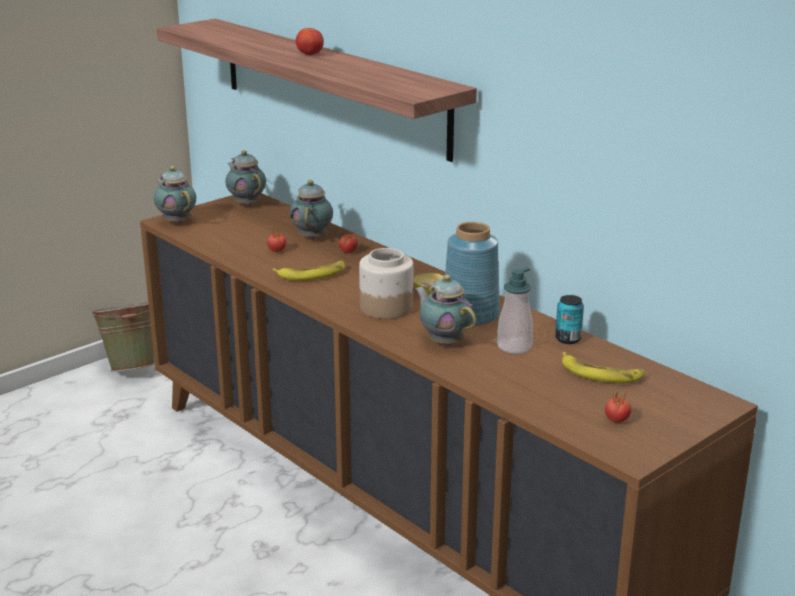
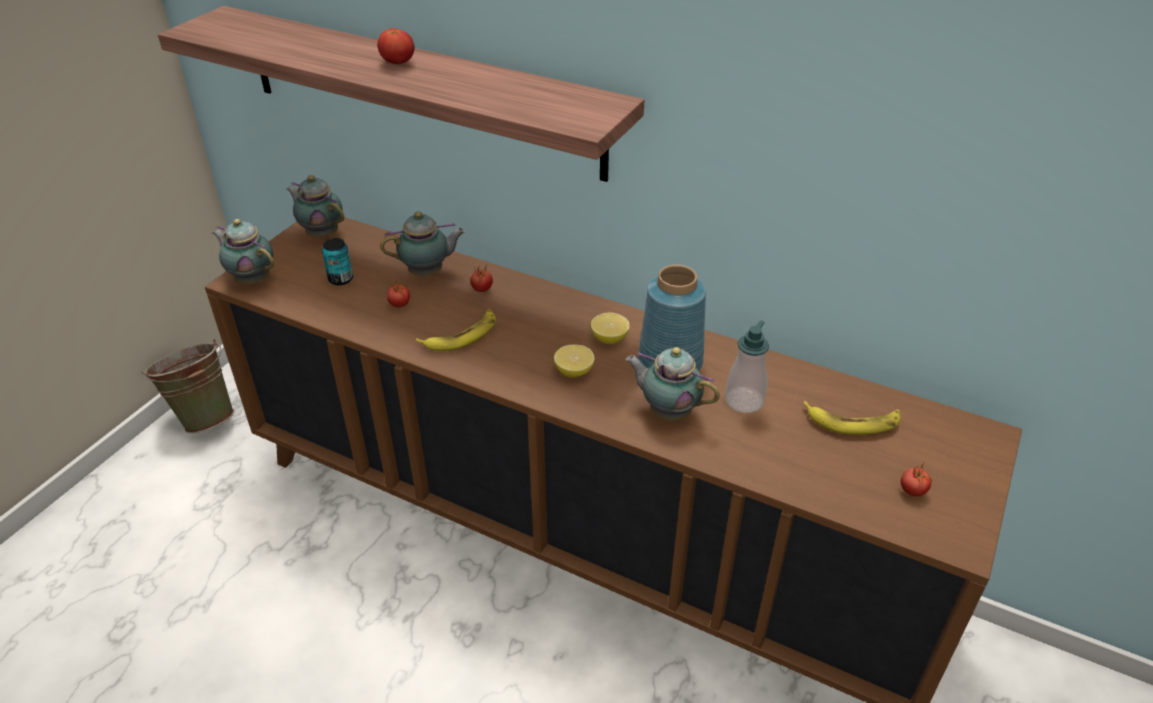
camera: 20 degrees left, 15 degrees up
(313, 237) = (428, 272): teapot -> teapot turned 90 degrees clockwise
(385, 308) = (574, 371): jar -> lemon
(568, 339) = (789, 375): can -> can (341, 279)

